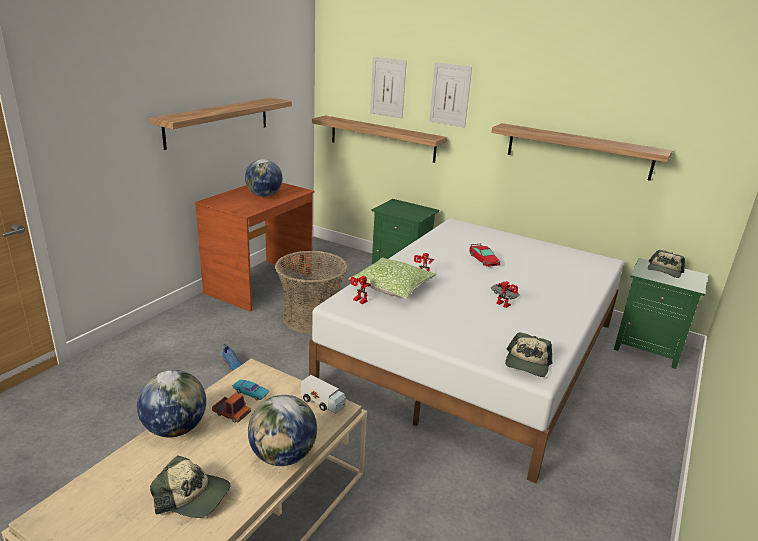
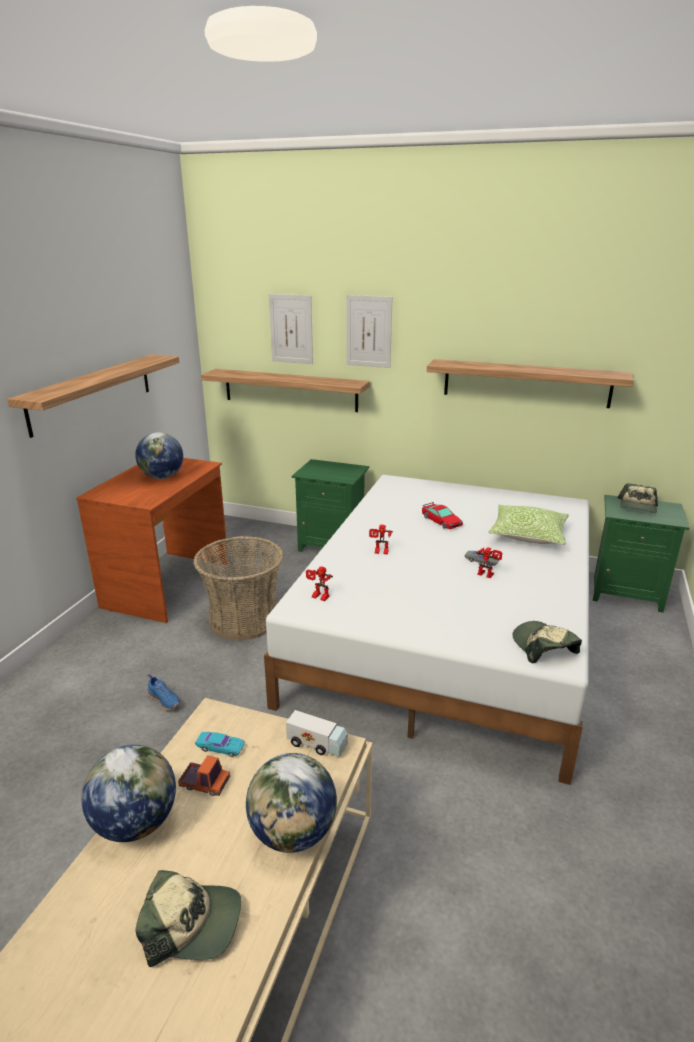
camera: 10 degrees left, 0 degrees up
(392, 287) = (352, 572): pillow -> pillow (528, 535)
(527, 364) = (543, 647): cap -> cap turned 150 degrees clockwise

